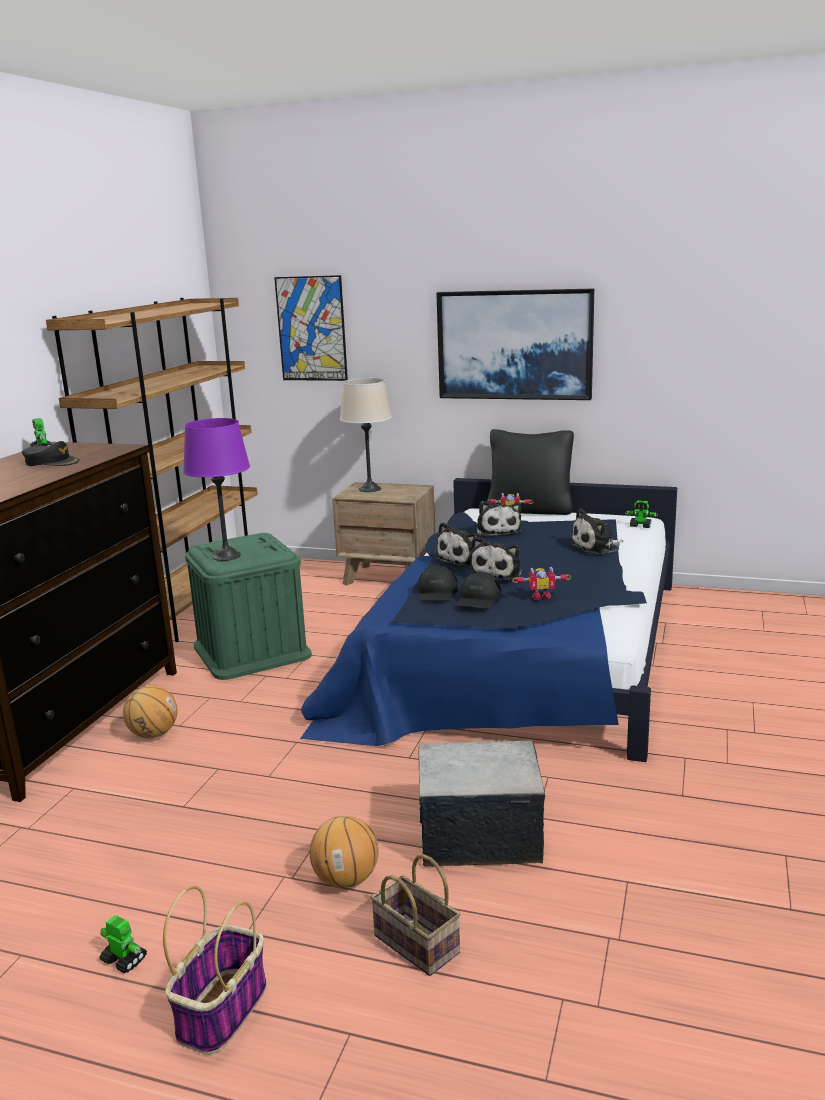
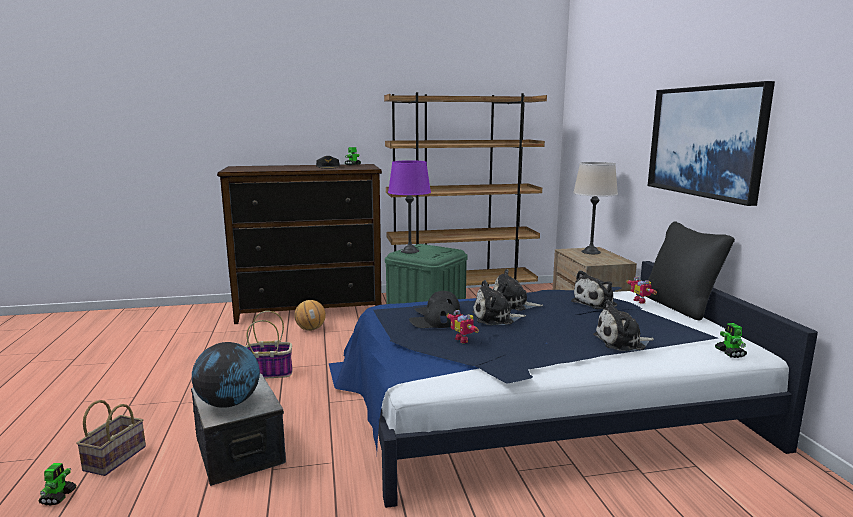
camera: 60 degrees right, 5 degrees down
(123, 959) = (108, 383): toy robot -> toy robot (58, 496)
(222, 1010) = (64, 418): basket -> basket (270, 372)
(311, 329) = (598, 122): picture -> none
(346, 879) = (180, 419): basketball -> none
(494, 771) = (229, 404): none -> globe
(597, 547) = (622, 342): plush toy -> plush toy turned 45 degrees counterclockwise

